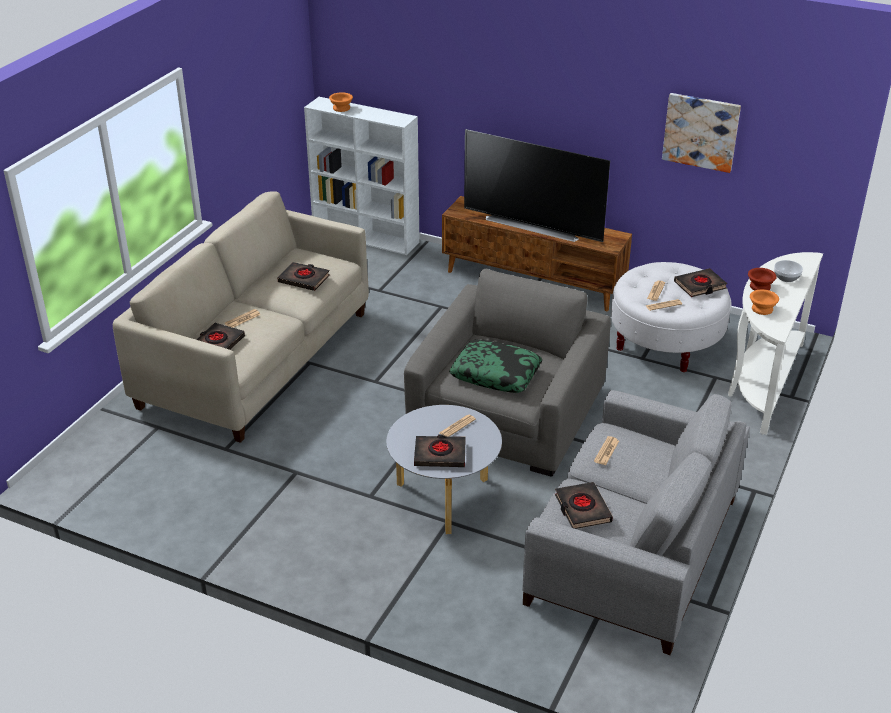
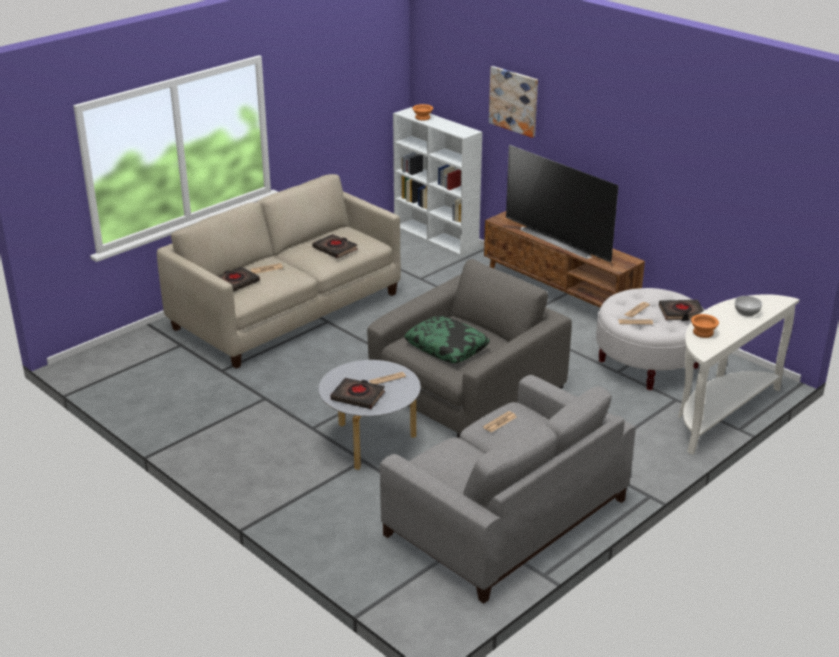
camera: 20 degrees right, 5 degrees down
(582, 509) = (447, 460): black book -> none
(701, 132) = (705, 169): picture -> picture (514, 101)
(759, 286) = (715, 314): brown bowl -> none

